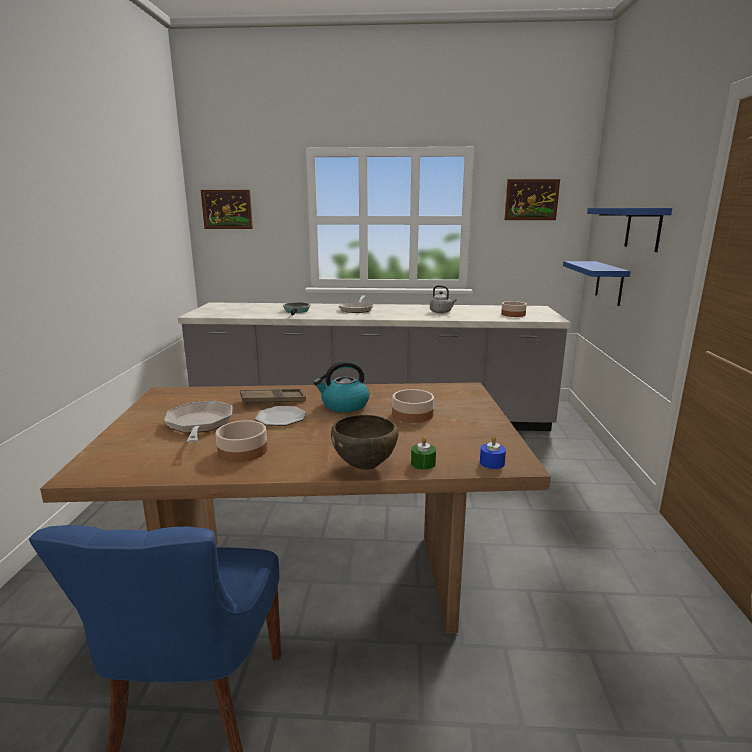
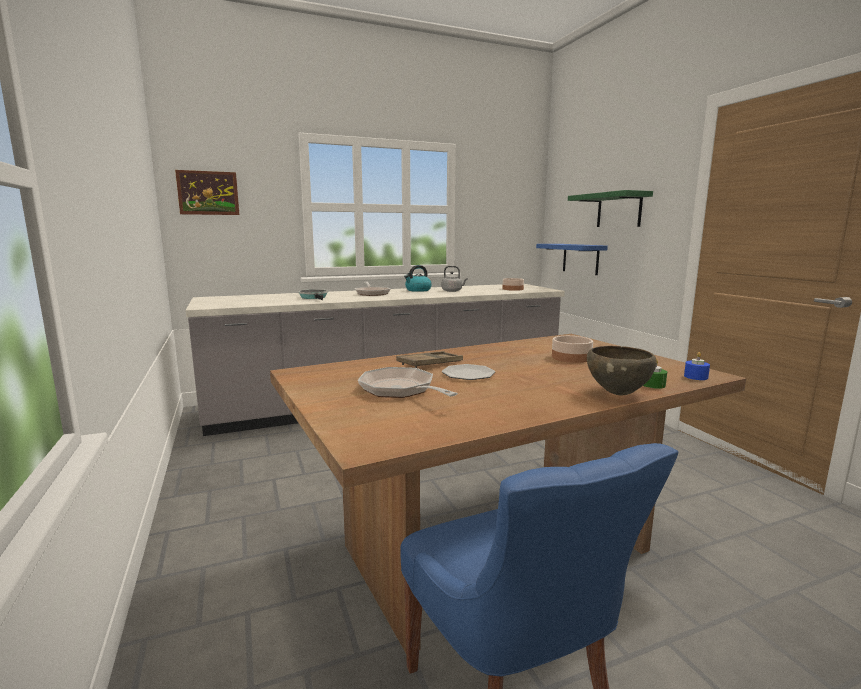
camera: 25 degrees left, 5 degrees down
(242, 451) = (490, 401): bowl -> none
(344, 405) = (502, 359): kettle -> kettle (418, 290)
(531, 199) = (501, 193): picture -> none
(643, 228) = (619, 210): blue shelf -> green shelf

